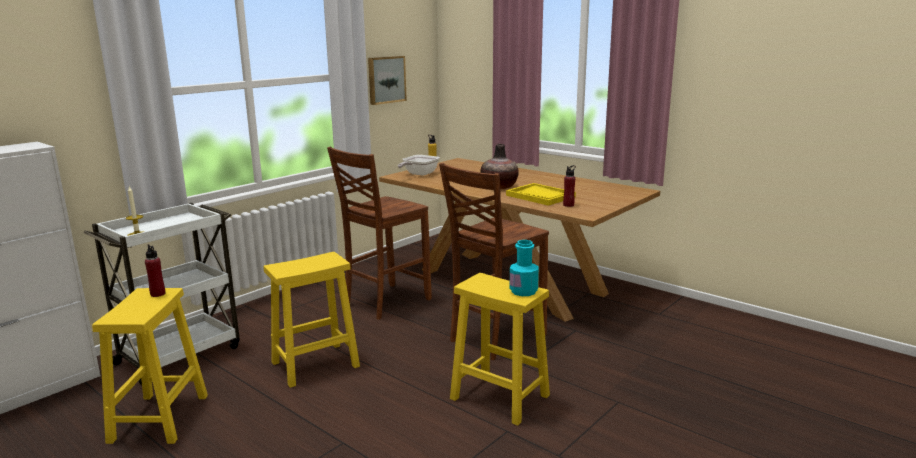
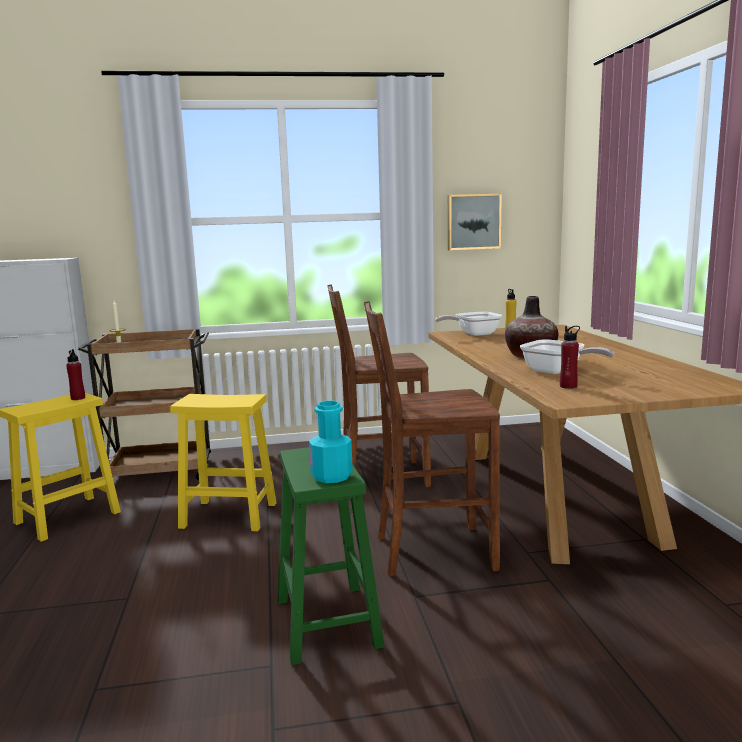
camera: 40 degrees right, 5 degrees down
(181, 354) = (161, 472): white cart -> brown cart
(501, 397) = (328, 623): yellow stool -> green stool
(540, 196) = (557, 372): yellow tray -> frying pan

